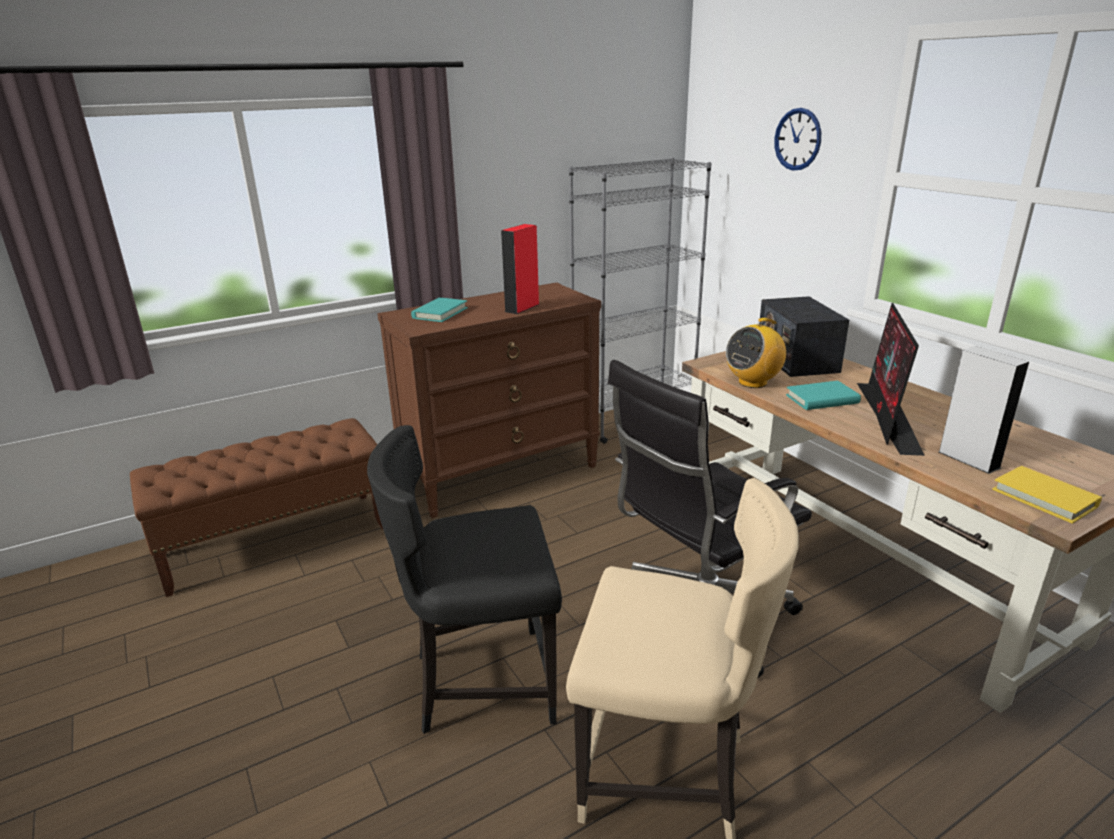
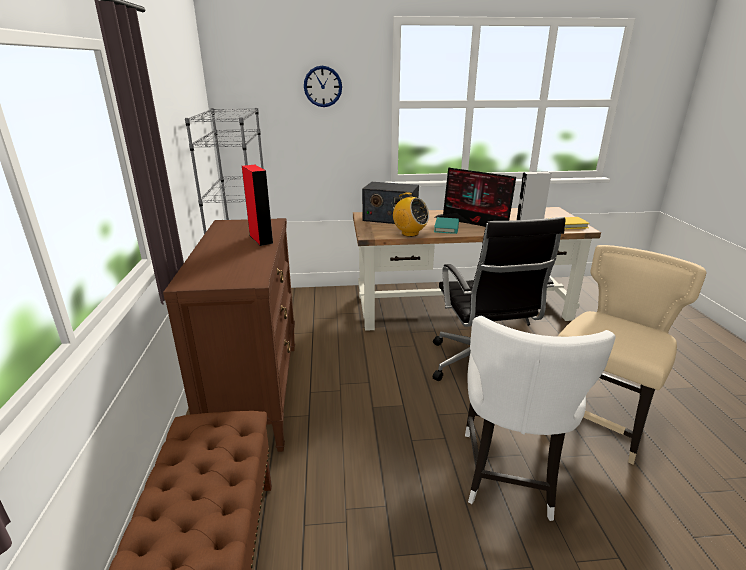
camera: 65 degrees left, 0 degrees up
(440, 313) = (219, 266): turquoise book -> none
(481, 682) = (509, 475): black chair -> white chair
(753, 382) = (409, 233): radio -> radio turned 45 degrees counterclockwise

